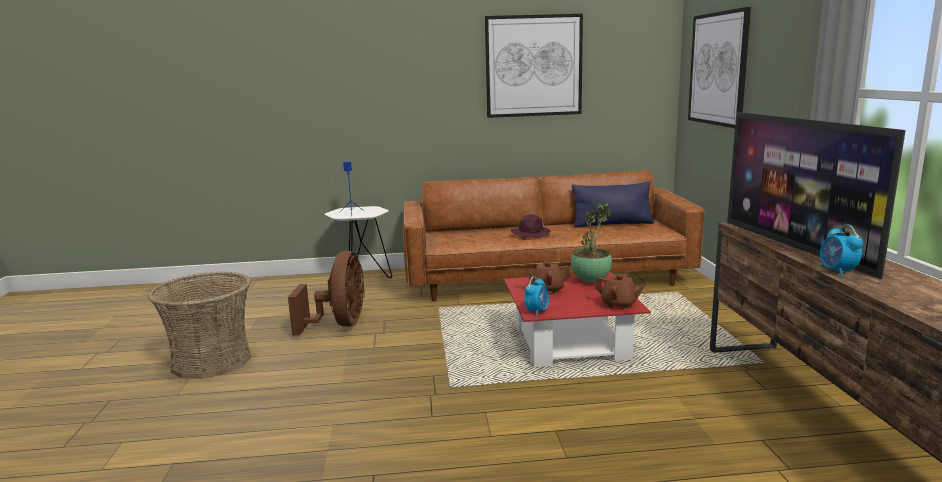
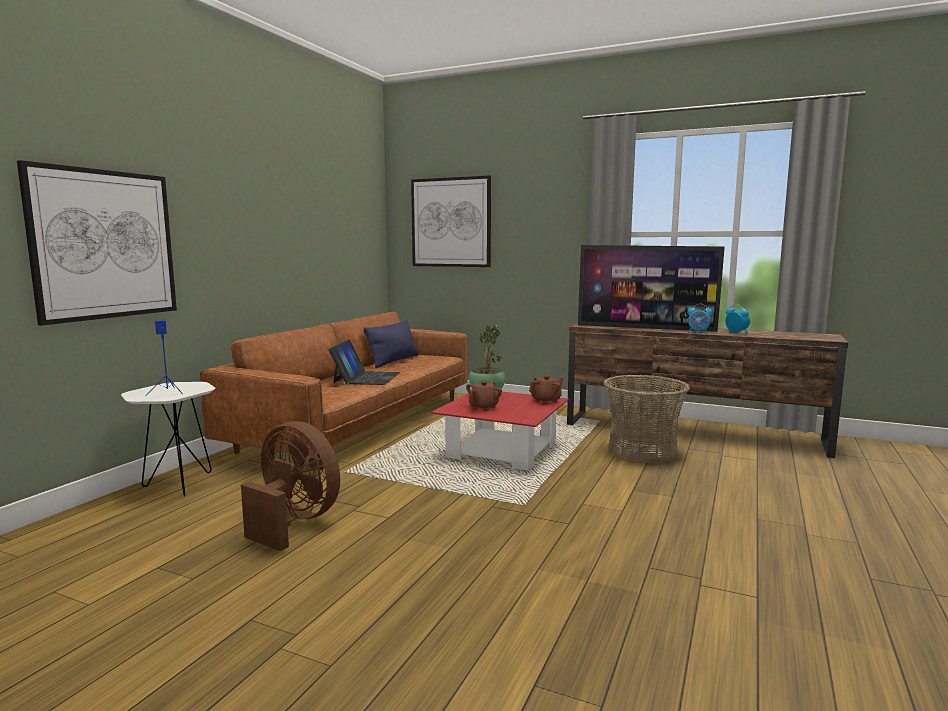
camera: 60 degrees left, 5 degrees down
(211, 361) = (253, 623): basket -> basket (642, 451)
(531, 234) = (366, 378): purple hat -> laptop
(533, 66) = (300, 210): picture -> picture (104, 244)
(537, 311) = (525, 419): alarm clock -> alarm clock (737, 332)

